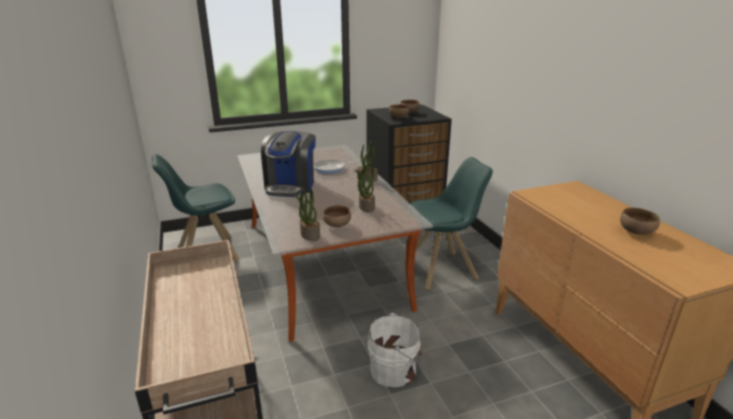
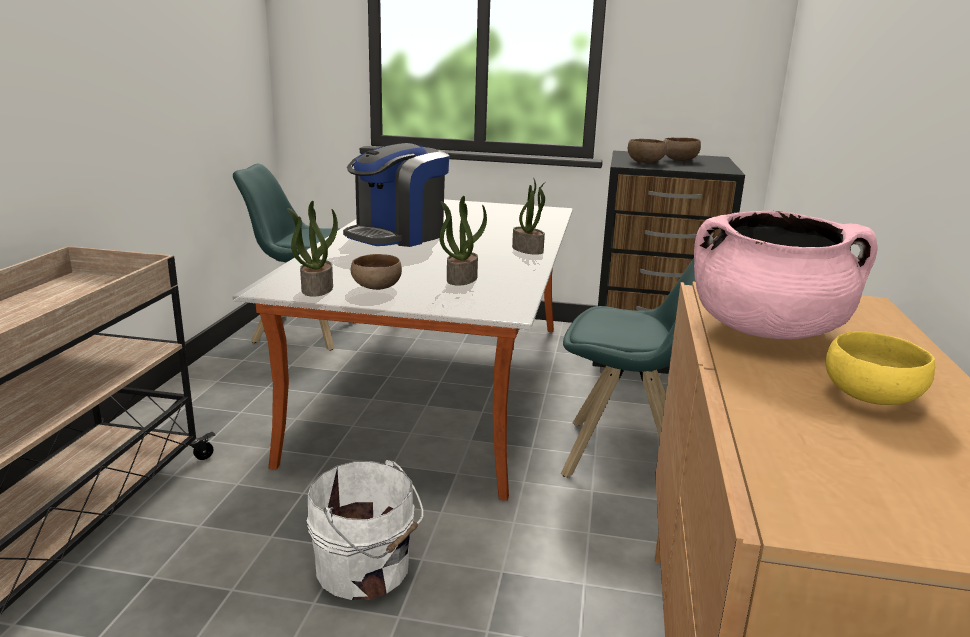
camera: 30 degrees right, 5 degrees down
(331, 168) = (494, 229): frying pan -> none
(571, 210) = (767, 331): none -> pink cooking pot
(637, 232) = (872, 399): brown bowl -> yellow bowl

